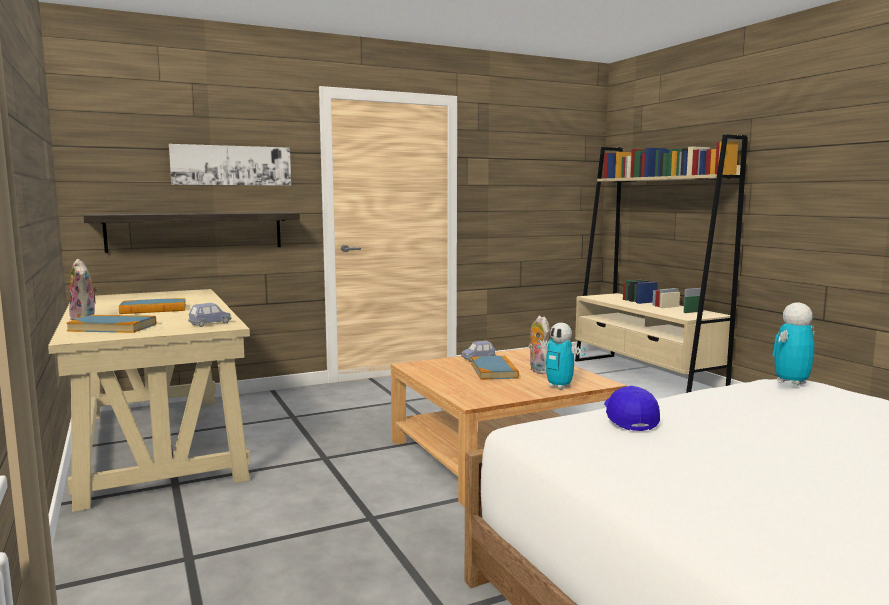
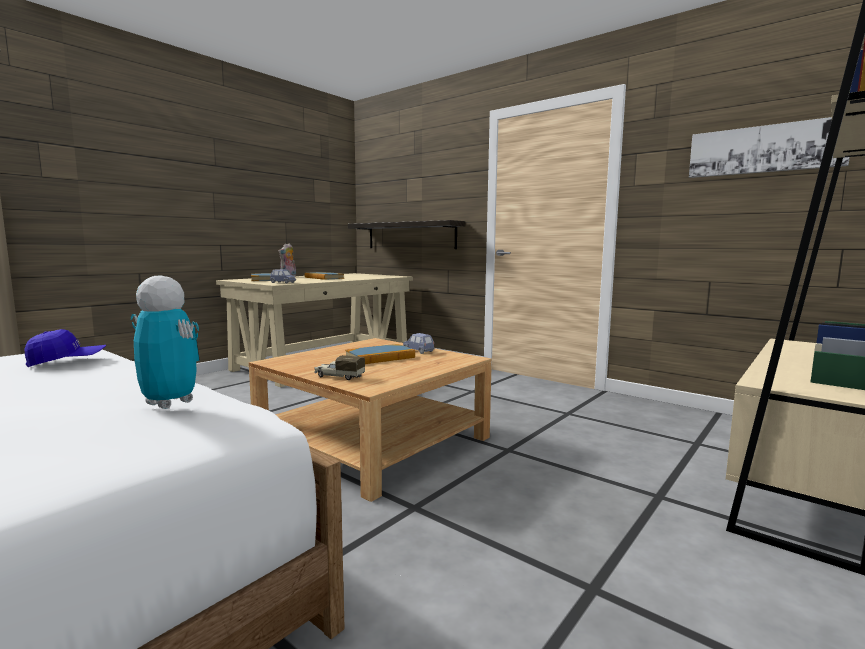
camera: 65 degrees right, 0 degrees up
(231, 165) = (431, 187): picture -> picture (764, 149)
(538, 371) = (396, 367): plush toy -> none
(559, 387) = (338, 377): toy robot -> toy truck

